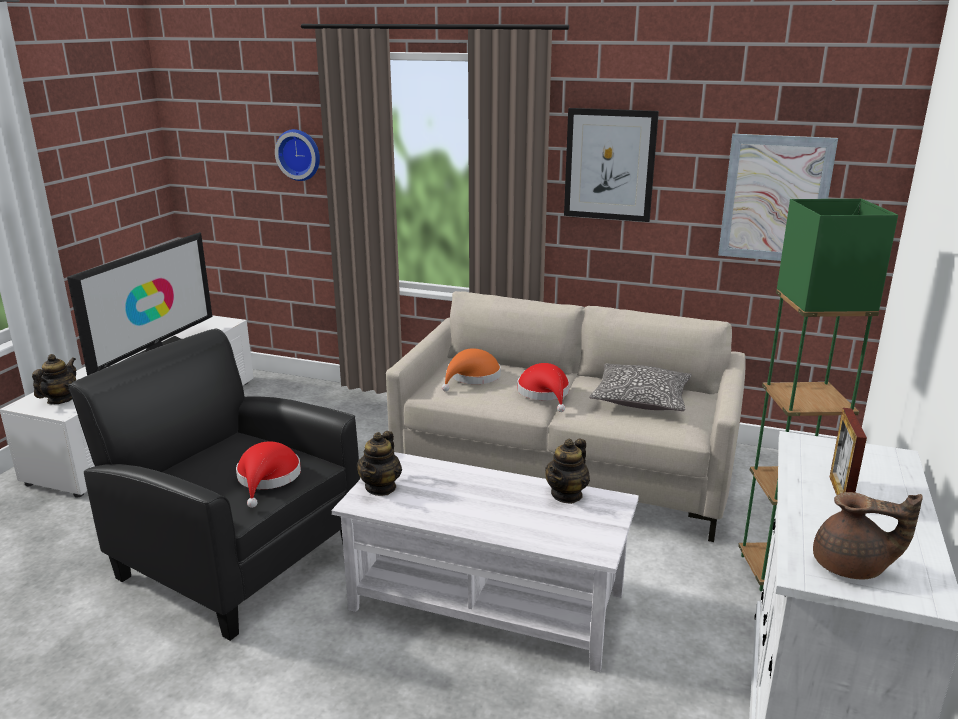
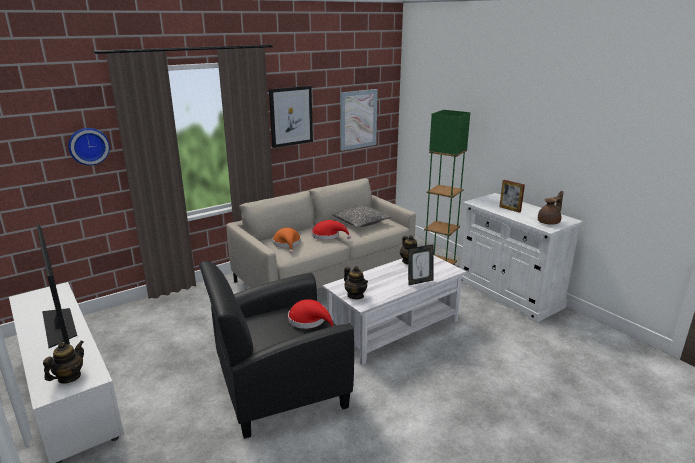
camera: 55 degrees left, 0 degrees up
(60, 400) = (69, 377): teapot -> teapot turned 60 degrees clockwise
(500, 530) = (419, 281): none -> picture frame

